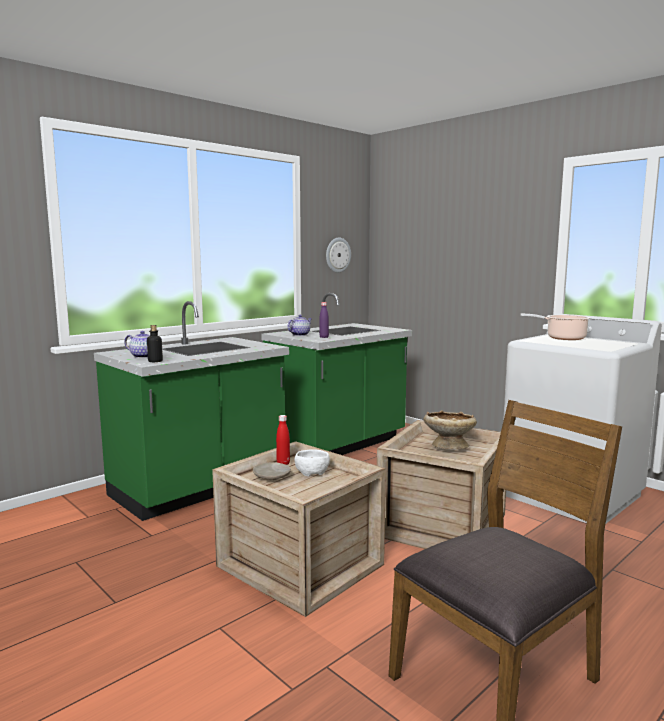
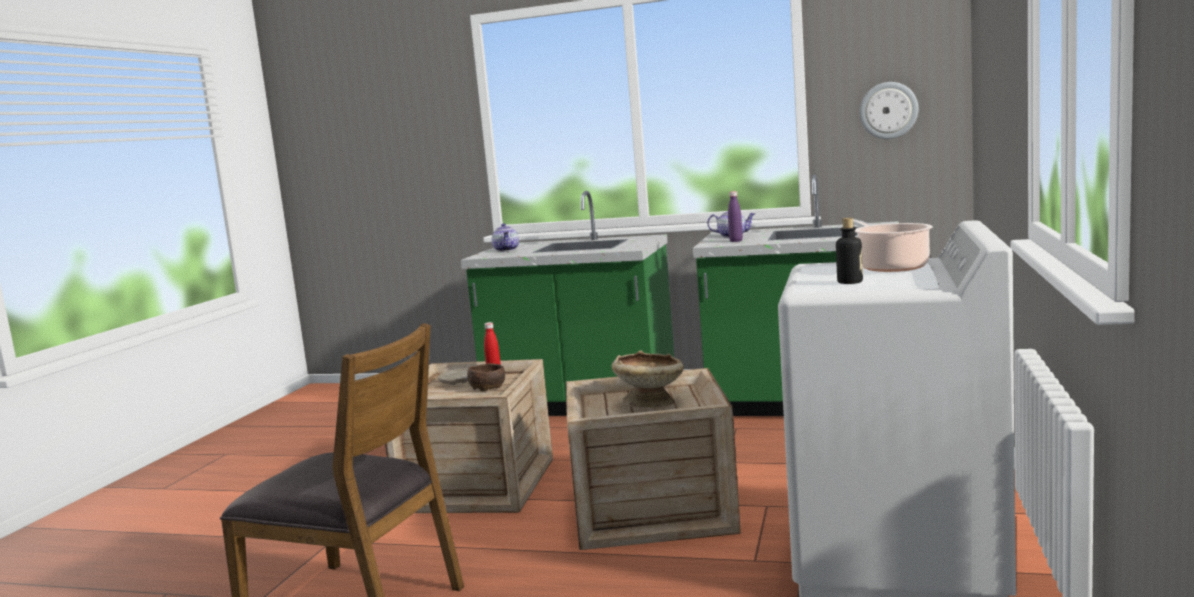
camera: 60 degrees right, 0 degrees up
(155, 361) = (490, 255): bottle -> bottle (850, 282)
(311, 471) = (488, 387): white bowl -> brown bowl

